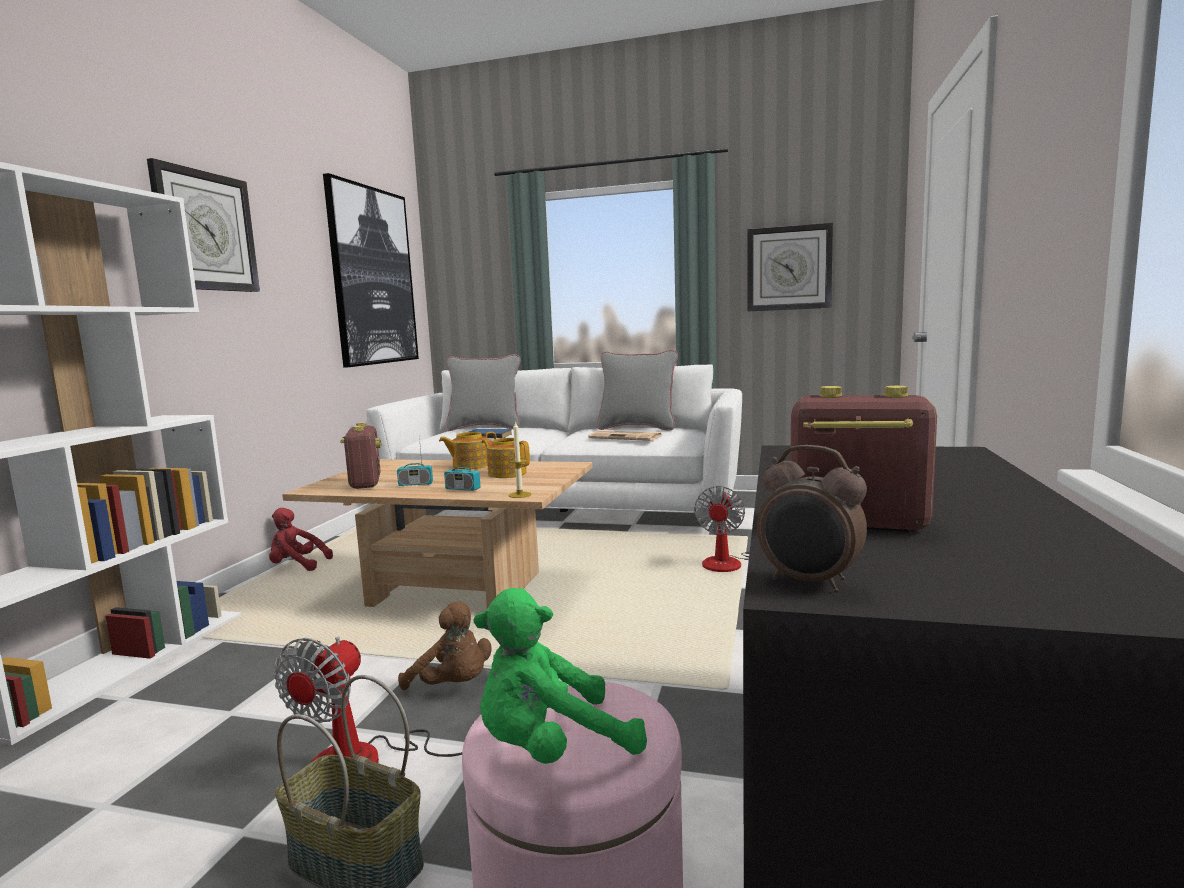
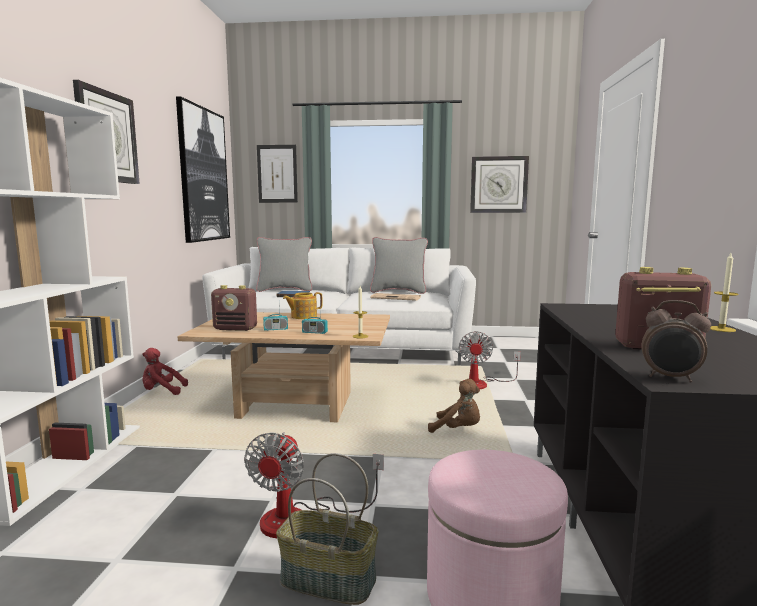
camera: 10 degrees left, 0 degrees up
(365, 483) = (236, 328): radio -> radio turned 120 degrees clockwise
(453, 686) = (331, 468): brown plush toy -> brown plush toy (458, 430)
(480, 270) = (277, 174): none -> picture
(507, 473) = (336, 322): teapot -> none
(551, 748) = (495, 487): green plush toy -> none
(1017, 489) = (721, 329): none -> candle

